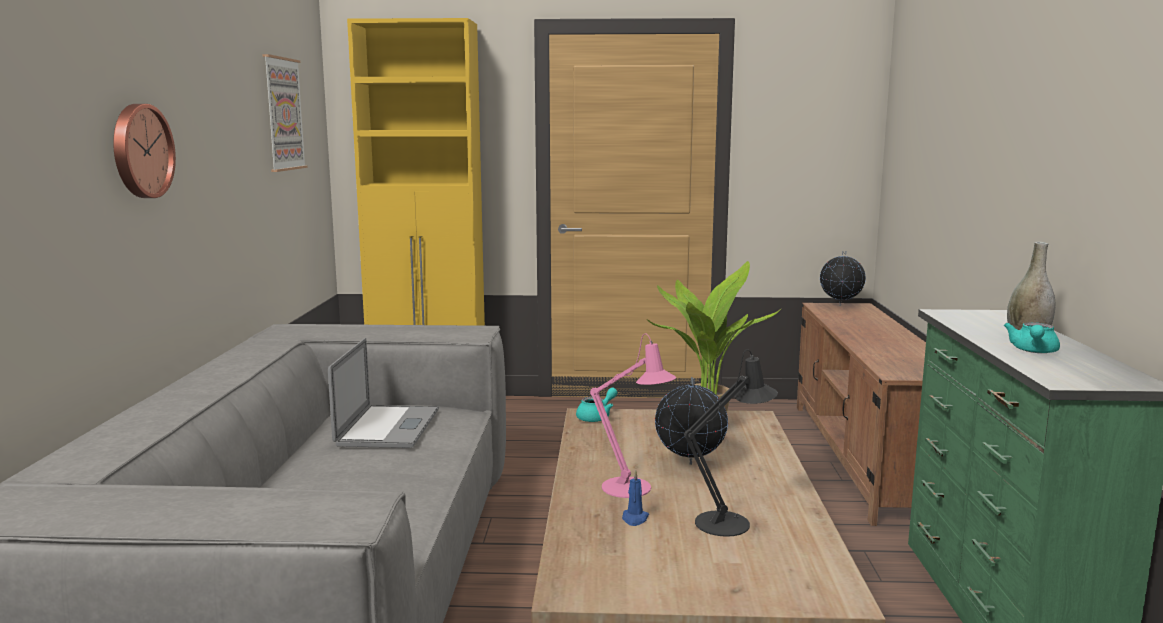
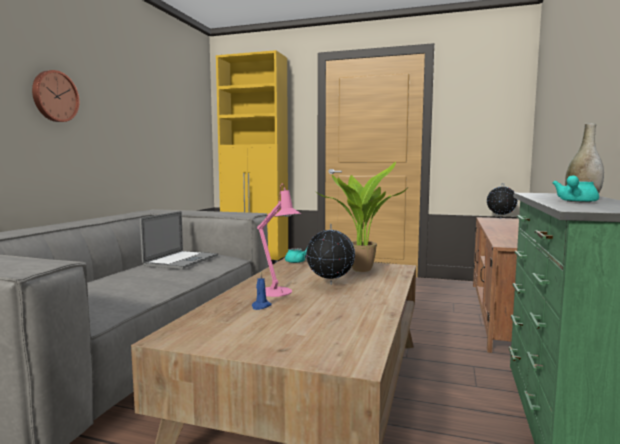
camera: 15 degrees right, 5 degrees down
(283, 114) = (175, 102): picture -> none
(729, 521) = (322, 313): black table lamp -> none

